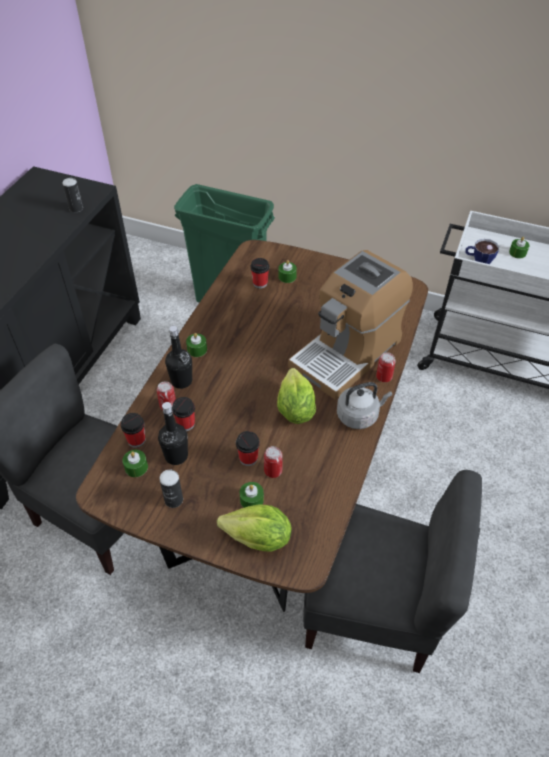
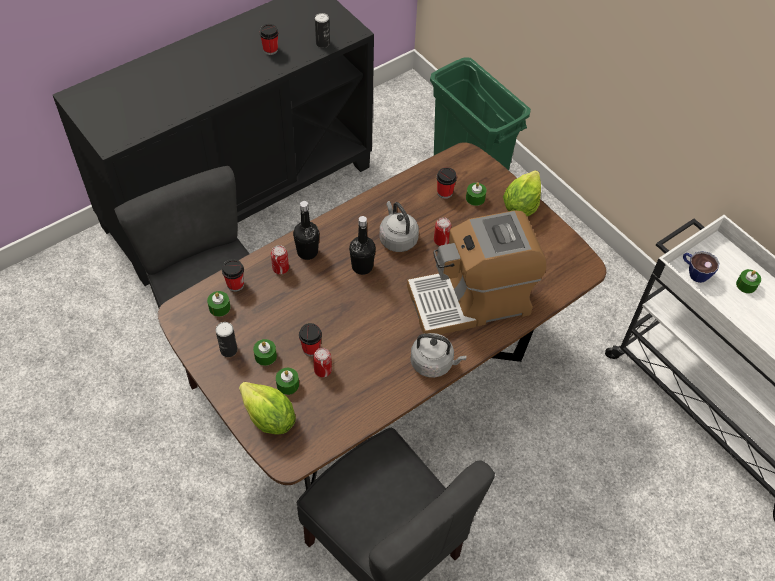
camera: 30 degrees right, 5 degrees up
(176, 456) = (256, 315): black bottle -> black bottle (362, 267)
(186, 424) = (283, 292): cup -> cup (270, 50)
(197, 349) = (341, 229): green candle -> green candle (265, 356)
(250, 334) = (397, 238): none -> grey kettle
(295, 409) = (382, 328): lettuce -> lettuce (521, 205)
(384, 377) = (485, 340): can -> can (441, 241)

